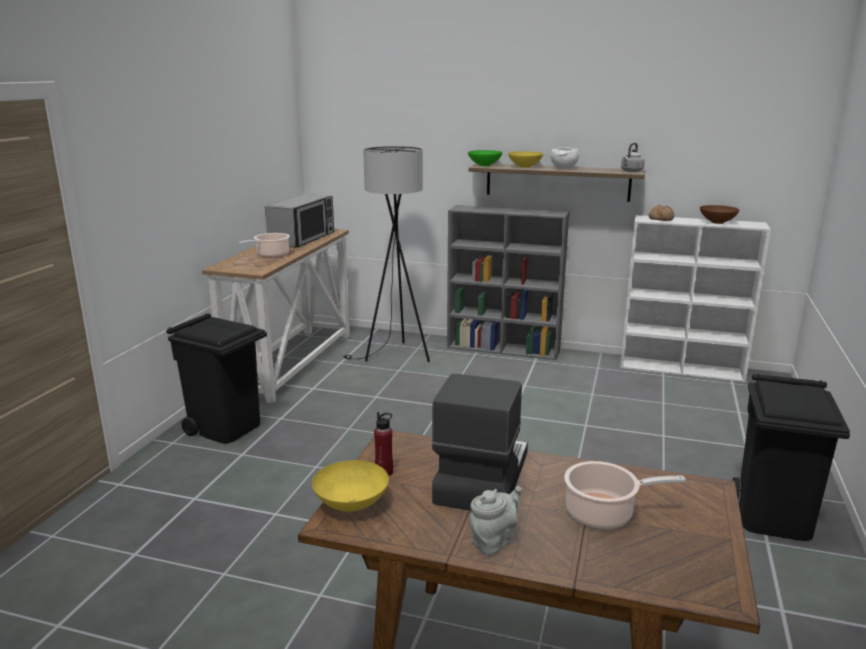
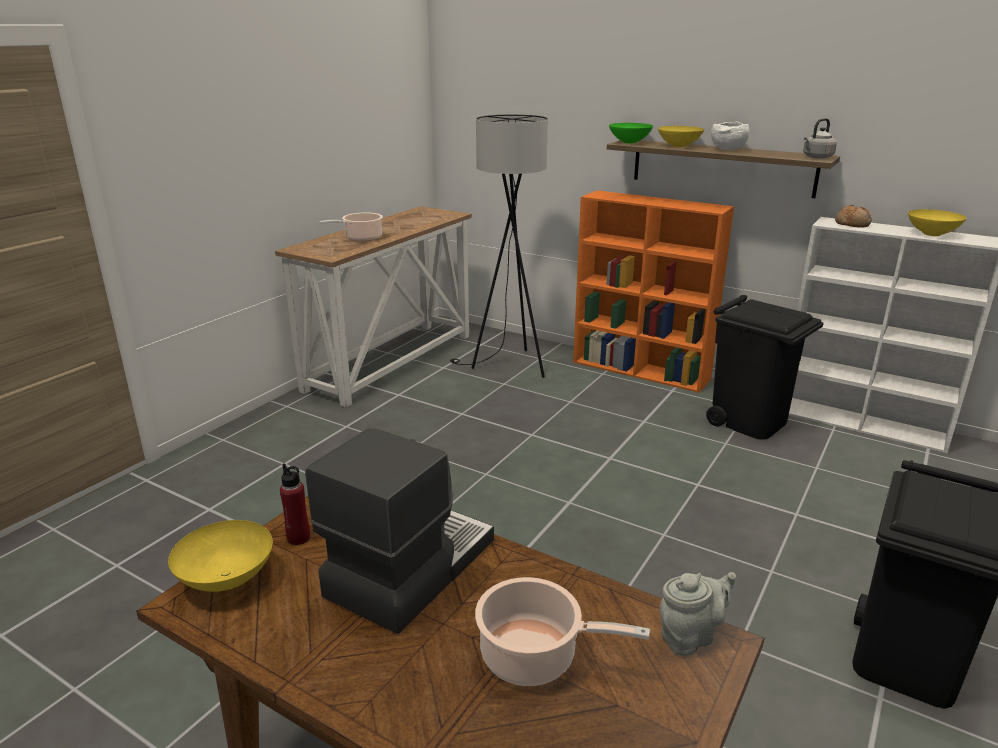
camera: 15 degrees right, 5 degrees up
(226, 427) = (285, 429): black trash can -> black trash can (750, 421)
(302, 239) = (411, 221): microwave -> none
(494, 541) = (358, 671): grey teapot -> grey teapot (690, 636)
(504, 348) = (641, 370): grey bookcase -> orange bookcase
(717, 222) = (932, 234): brown bowl -> yellow bowl

